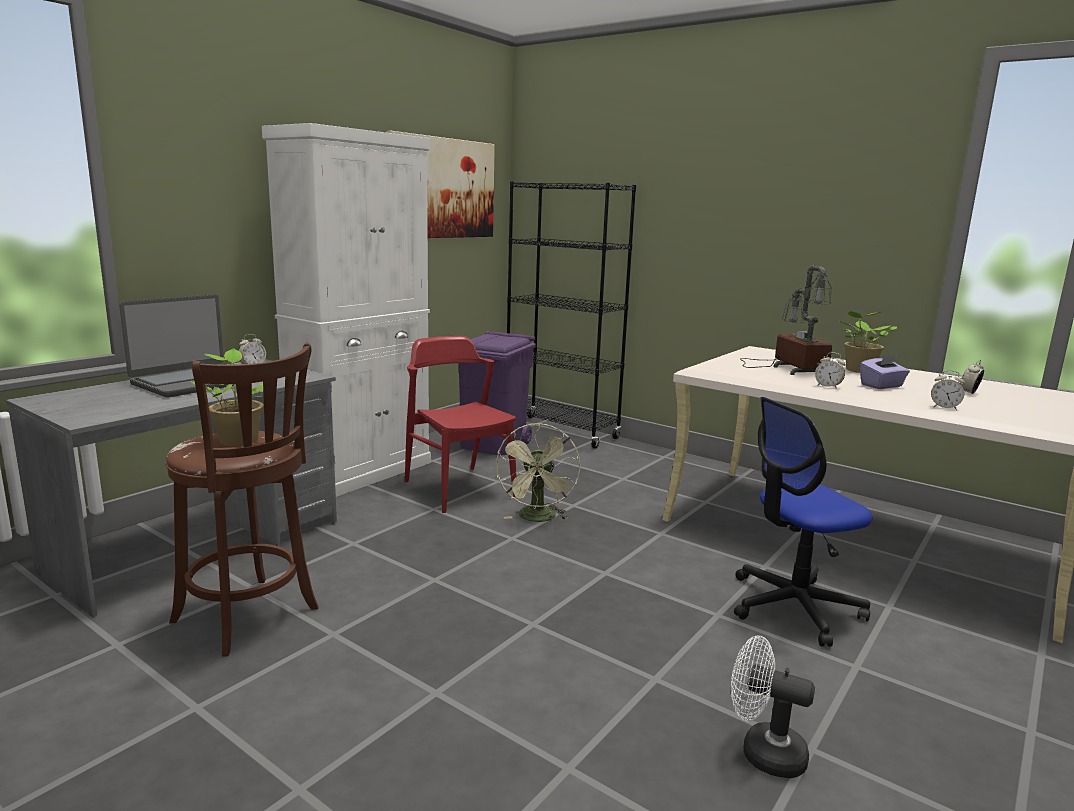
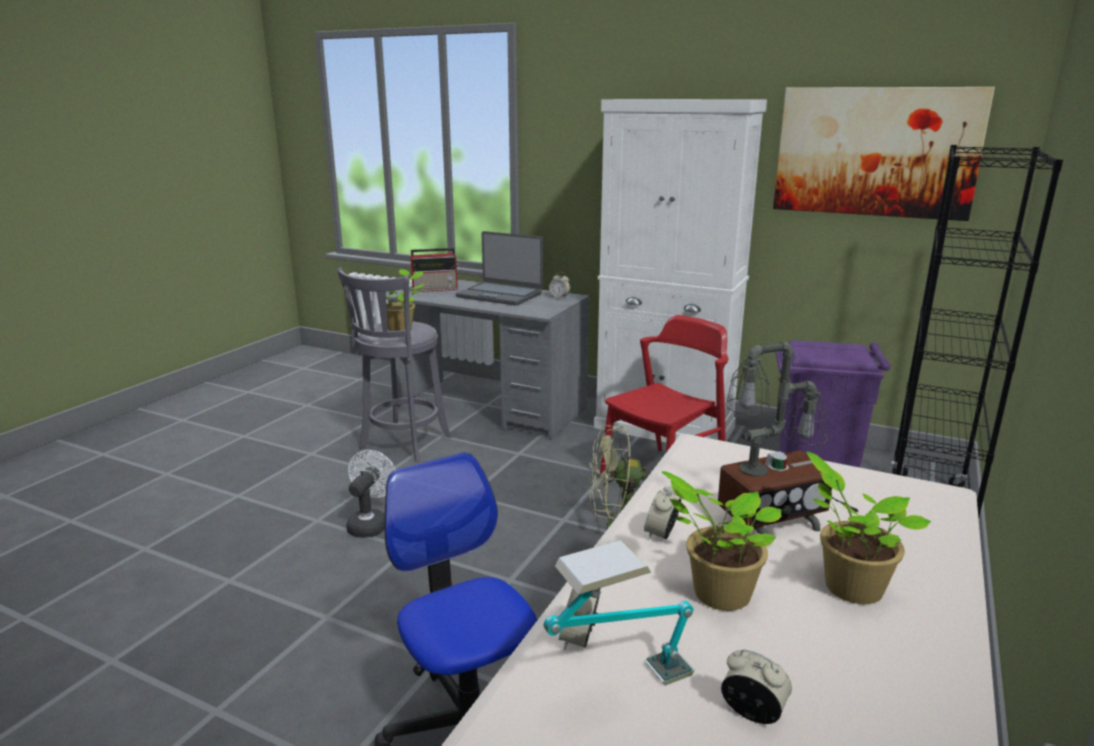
camera: 80 degrees right, 5 degrees up
(93, 403) = (436, 289): none -> radio
(250, 617) = (402, 444): brown stool -> grey stool
(763, 752) = (219, 678): white fan -> white fan (370, 524)
(882, 386) = (717, 594): purple tissue box -> potted plant
(973, 405) = (620, 687): none -> table lamp

